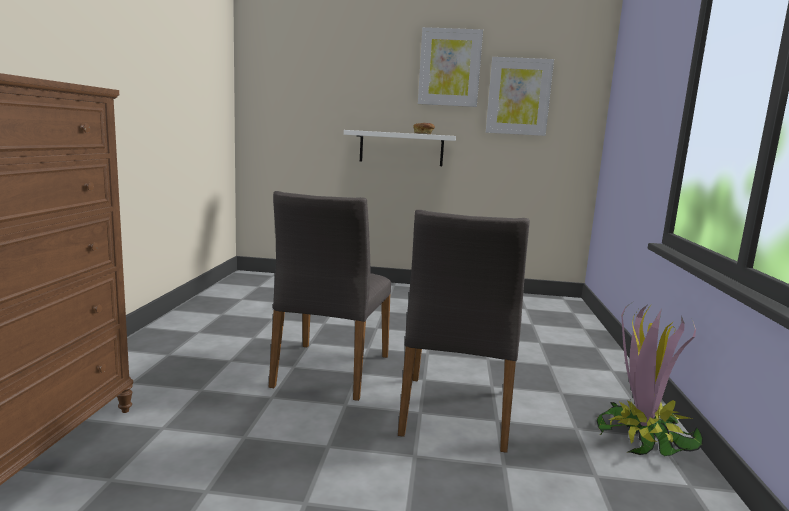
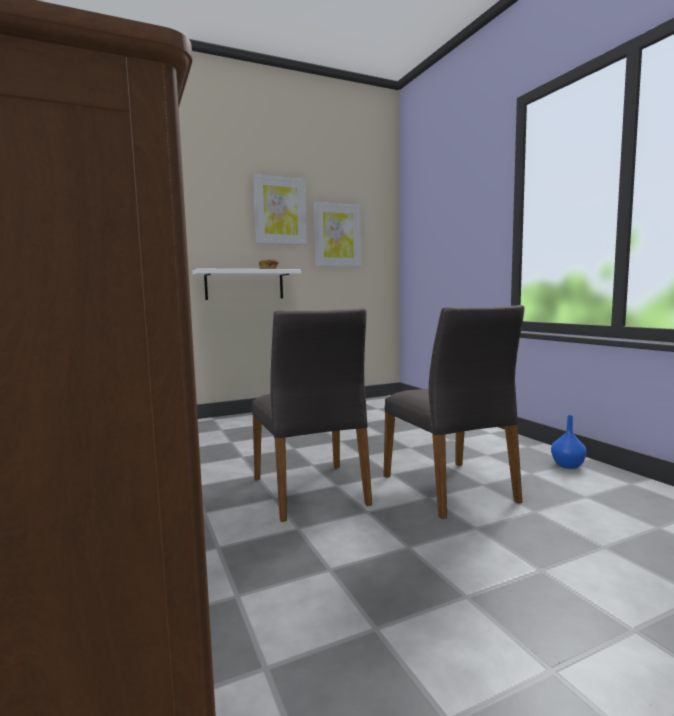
camera: 30 degrees left, 5 degrees down
(643, 437) = (568, 465): potted plant -> blue vase

